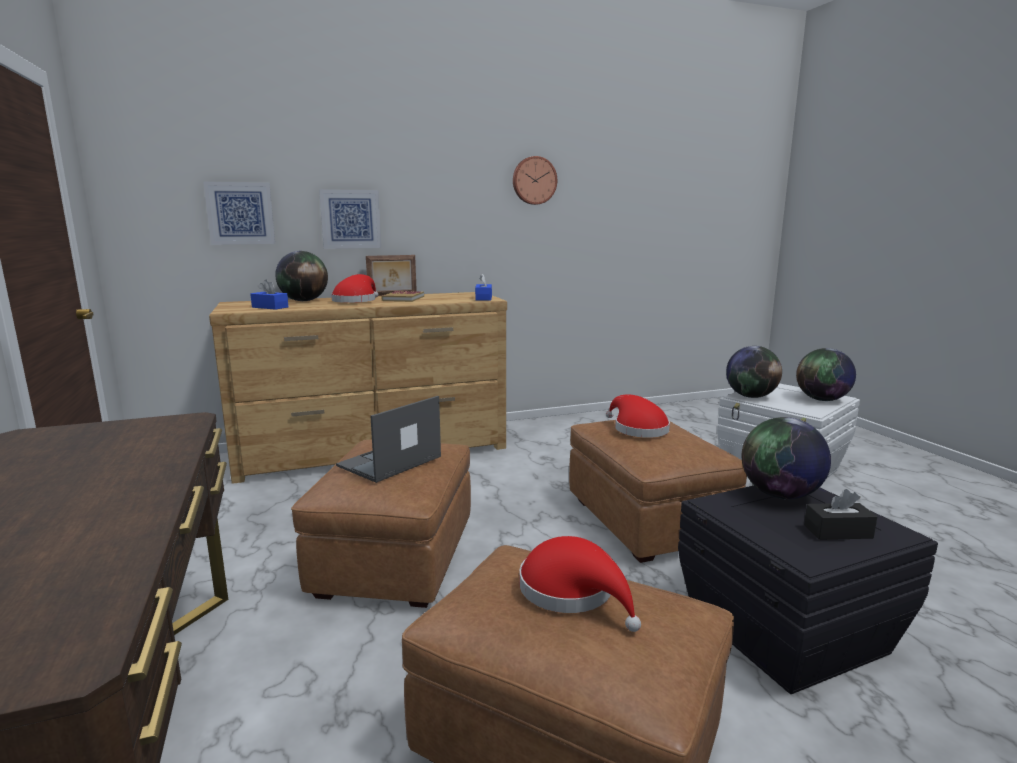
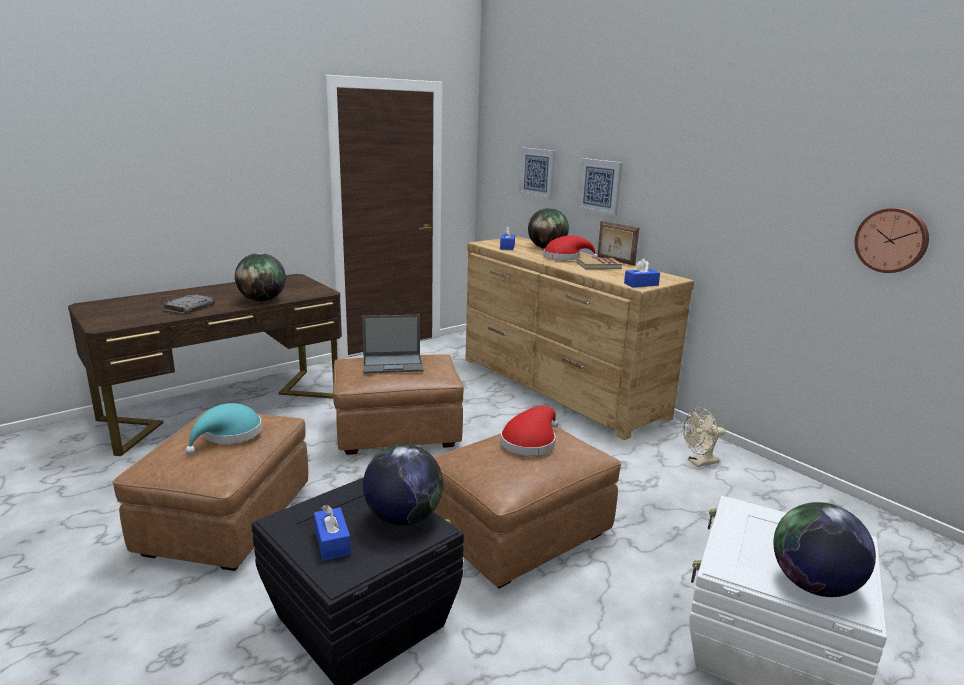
camera: 70 degrees right, 5 degrees up
(74, 534) = (189, 307): none -> grey book
(389, 462) = (393, 364): laptop -> laptop turned 150 degrees clockwise
(534, 180) = (776, 163): wall clock -> wall clock (892, 240)
(559, 433) = (699, 462): none -> beige fan
(572, 592) = (229, 435): red hat -> turquoise hat
(751, 396) = (751, 517): globe -> globe (262, 300)
(838, 532) = (332, 542): black tissue box -> blue tissue box

